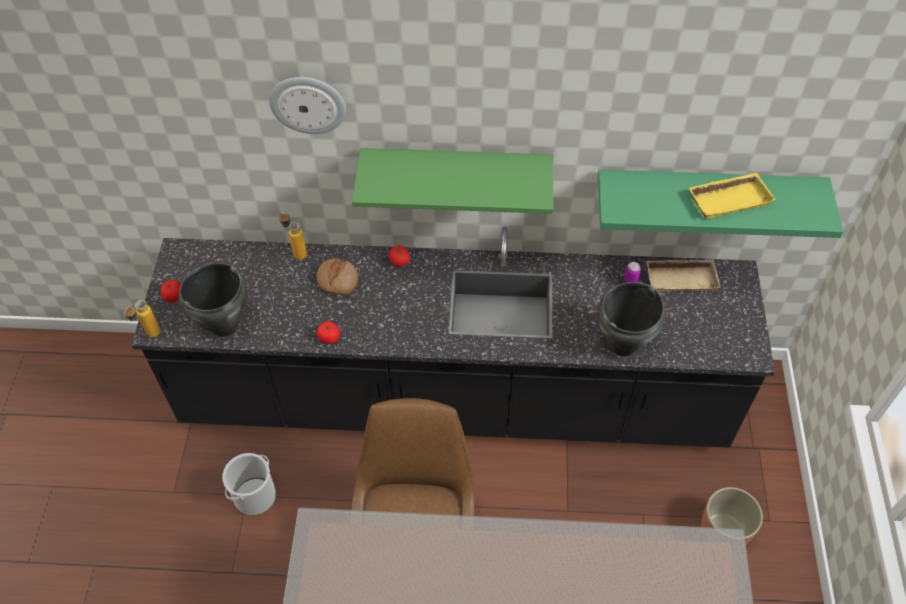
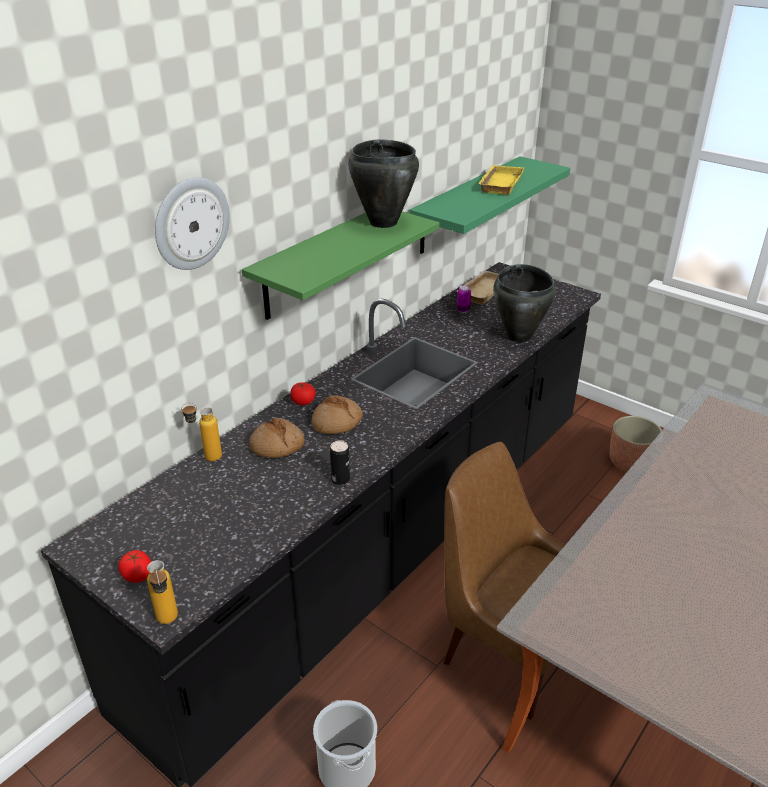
camera: 55 degrees left, 20 degrees down
(223, 326) = (234, 550): black cooking pot -> black cooking pot (383, 223)
(329, 338) = (340, 479): tomato -> can
(391, 296) = (337, 422): none -> bread

